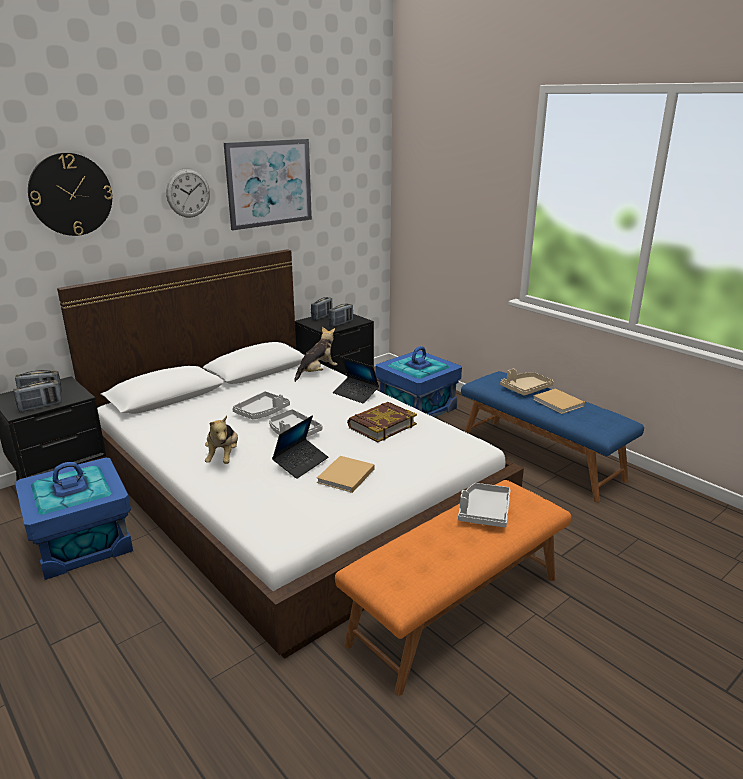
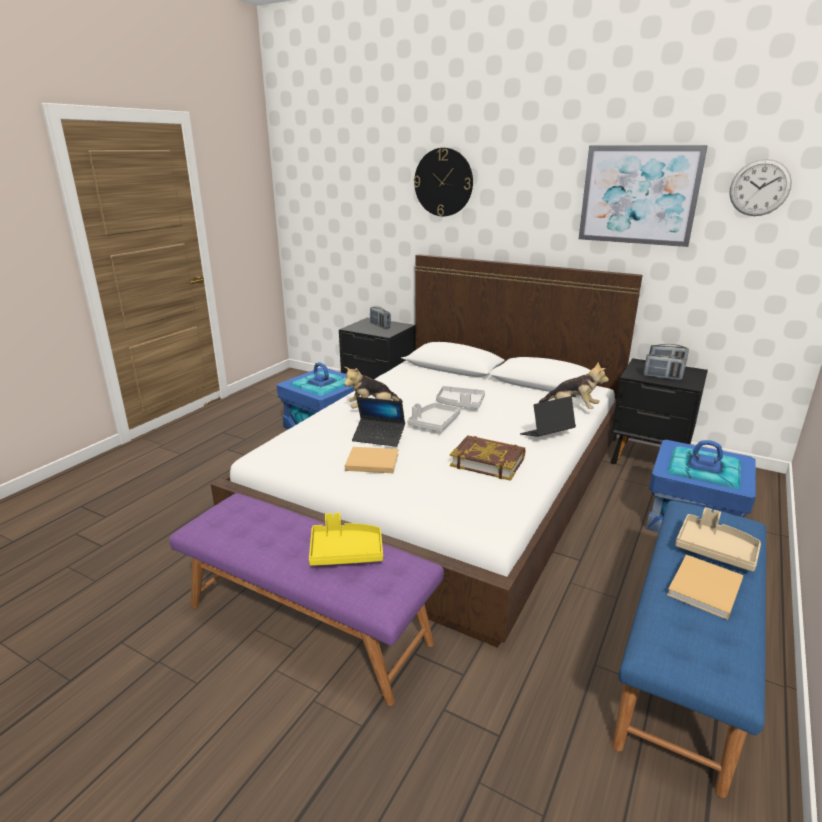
camera: 70 degrees right, 0 degrees up
(40, 406) = (362, 330): radio -> none
(188, 193) = (541, 194): wall clock -> wall clock (759, 188)
(356, 394) = (546, 435): laptop -> laptop turned 45 degrees clockwise
(455, 608) = (309, 623): orange bench -> purple bench
(484, 512) = (346, 552): grey tray -> yellow tray

